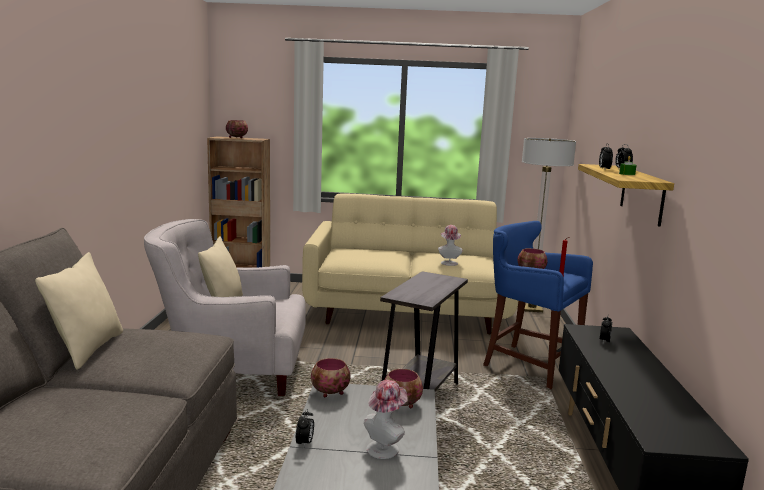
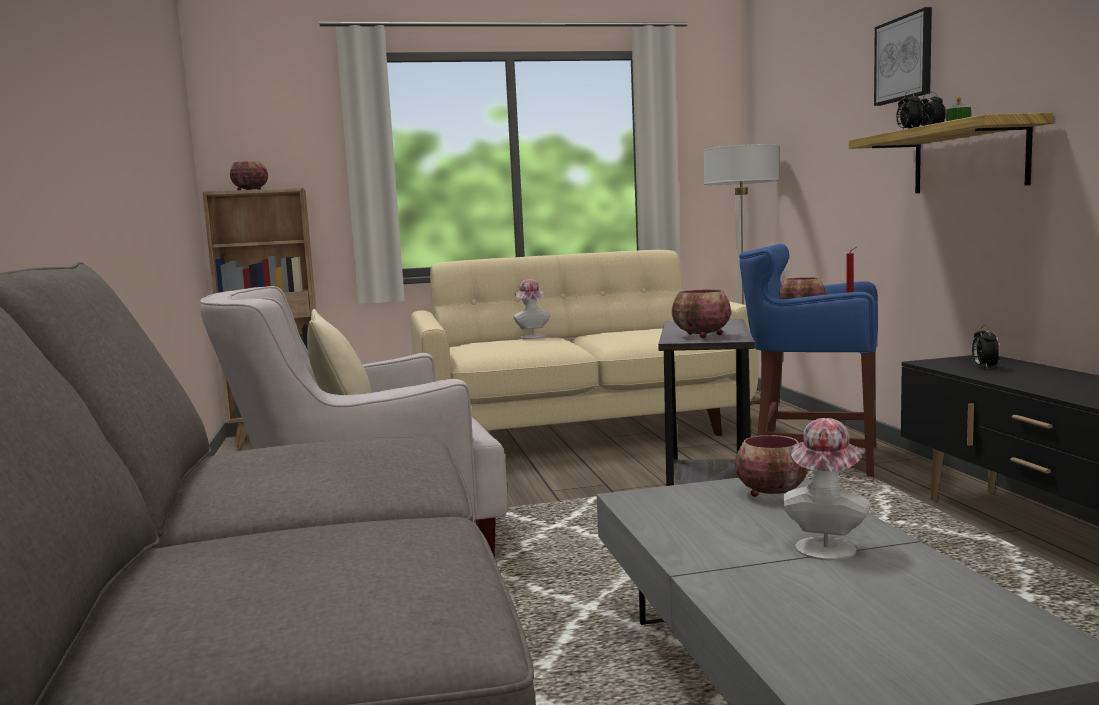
camera: 15 degrees left, 5 degrees down
(88, 349) = (199, 479): beige pillow -> none
(305, 443) = (691, 567): alarm clock -> none
(329, 392) = (641, 501): bowl -> bowl (702, 336)
(448, 262) = (643, 335): hat -> hat (531, 336)
(628, 111) = (904, 59): none -> picture

